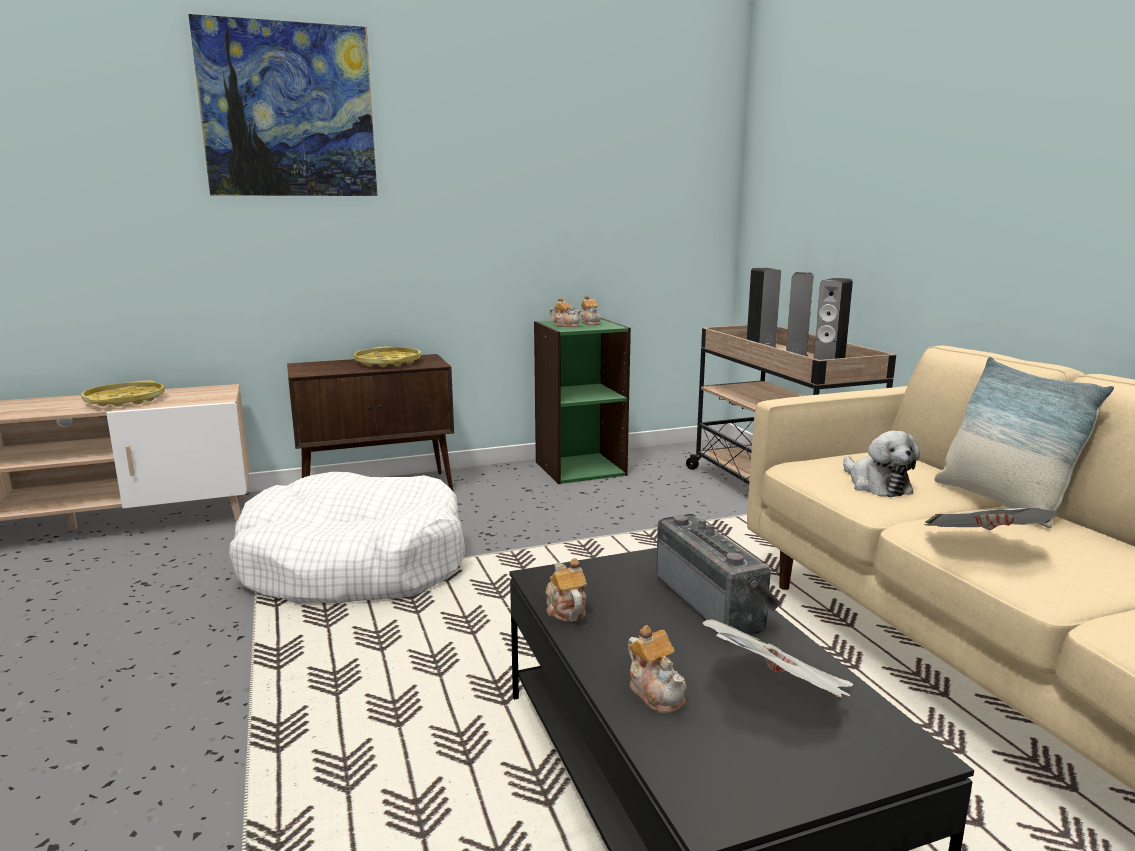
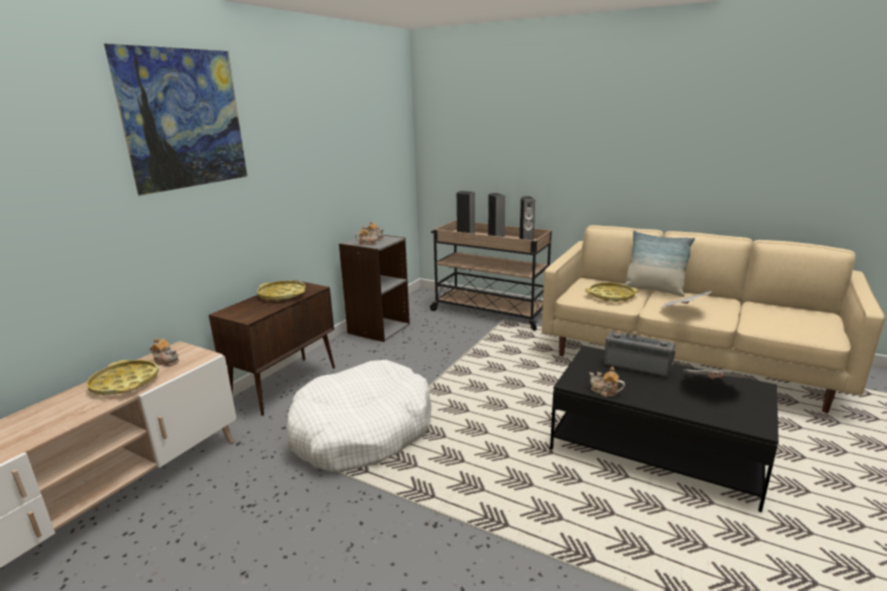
camera: 40 degrees left, 5 degrees up
(580, 468) = (378, 328): green bookcase -> grey bookcase
(656, 692) = (685, 404): teapot -> teapot (167, 361)
(876, 485) = (611, 296): plush toy -> yellow tray

